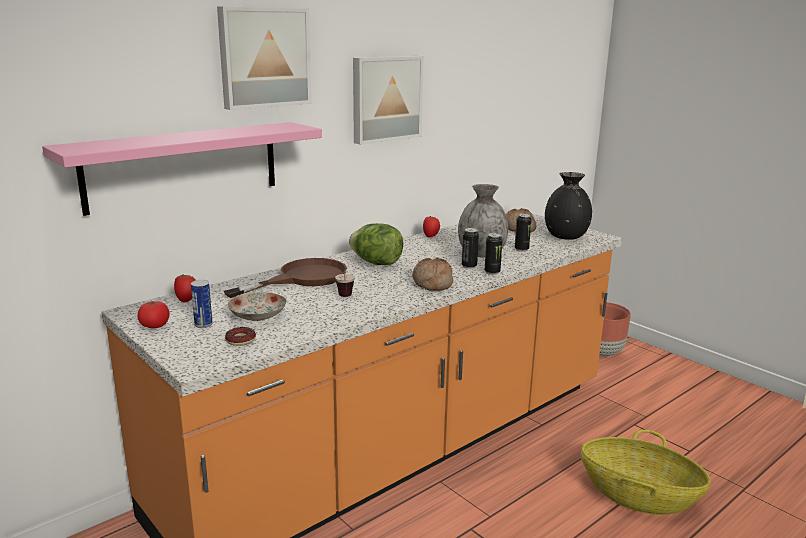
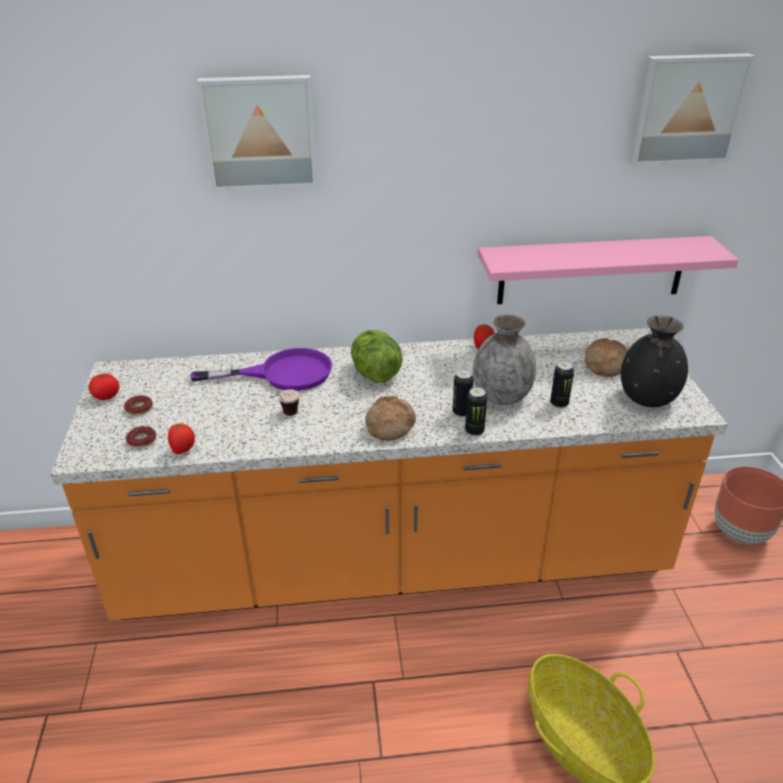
camera: 35 degrees right, 15 degrees up
(183, 166) = (171, 241): pink shelf -> pink shelf (591, 270)
(187, 300) = (162, 371): tomato -> tomato (183, 450)
(203, 325) = (139, 408): can -> donut
(257, 316) = (188, 413): plate -> none
(302, 278) = (282, 373): brown frying pan -> purple frying pan
(385, 98) = (435, 180): picture -> picture (686, 109)

